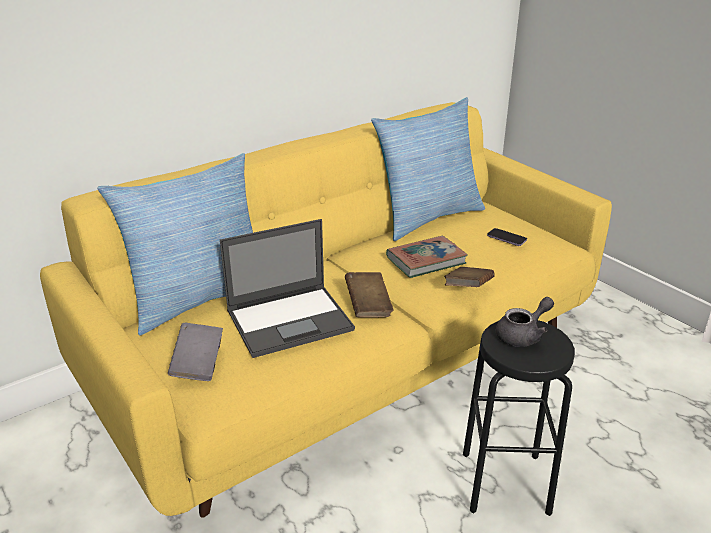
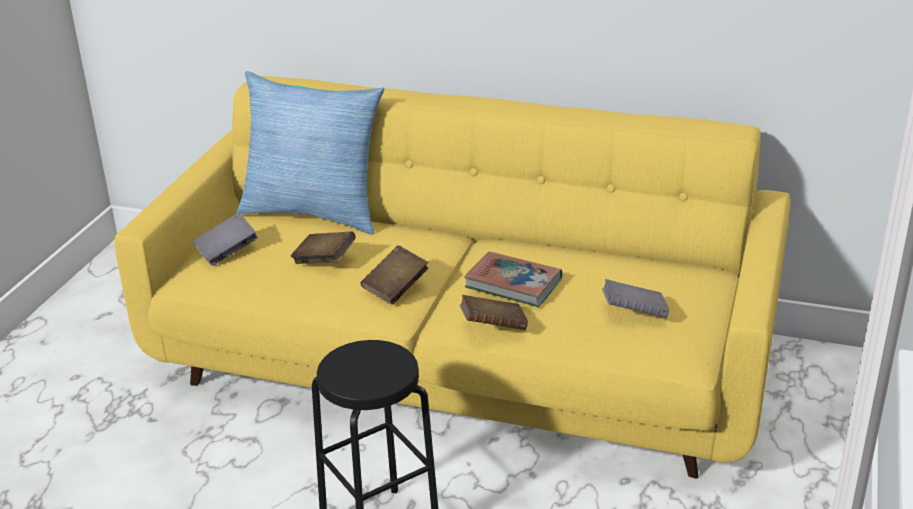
camera: 55 degrees right, 0 degrees up
(291, 320) = (324, 261): laptop -> brown book
(427, 217) = (618, 253): pillow -> none
(506, 238) = (634, 313): phone -> grey book
(523, 335) = (377, 361): grey teapot -> none

